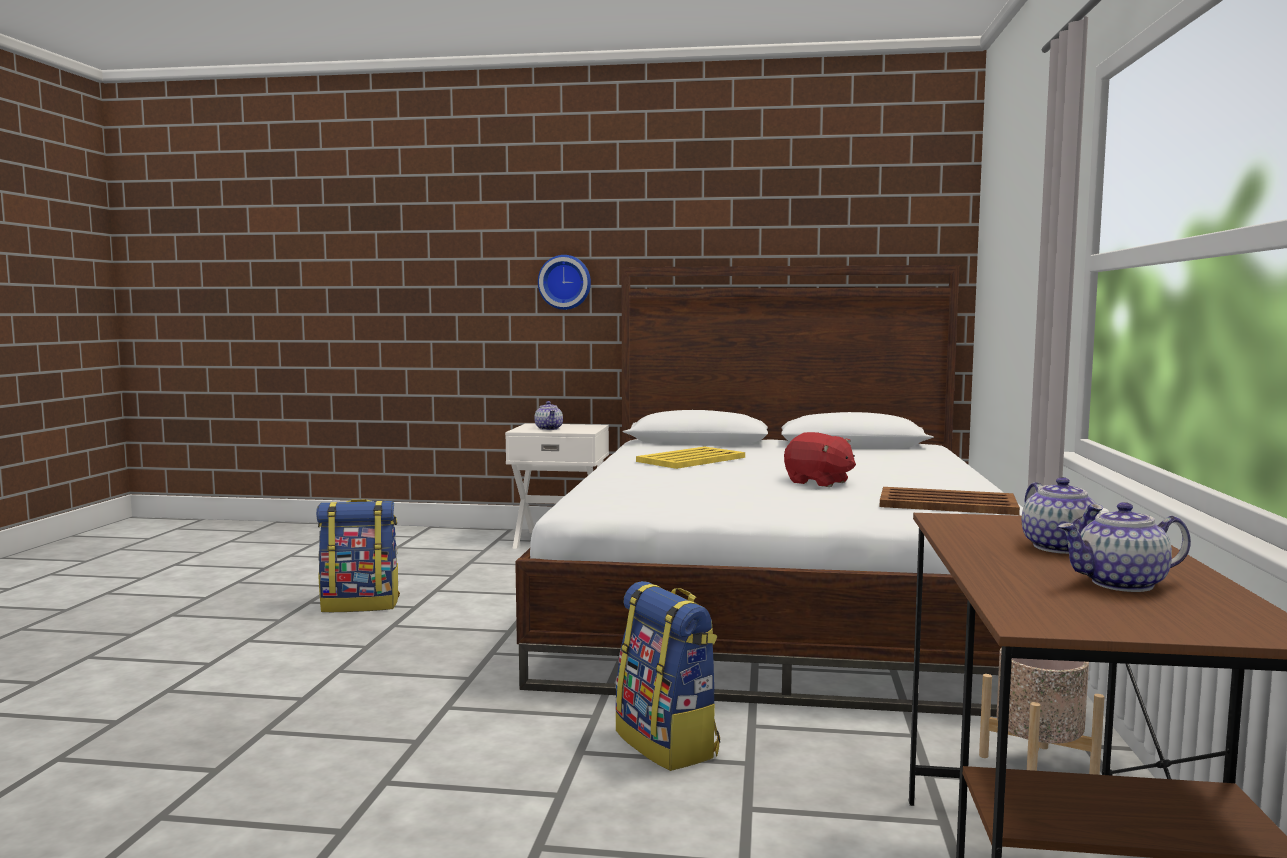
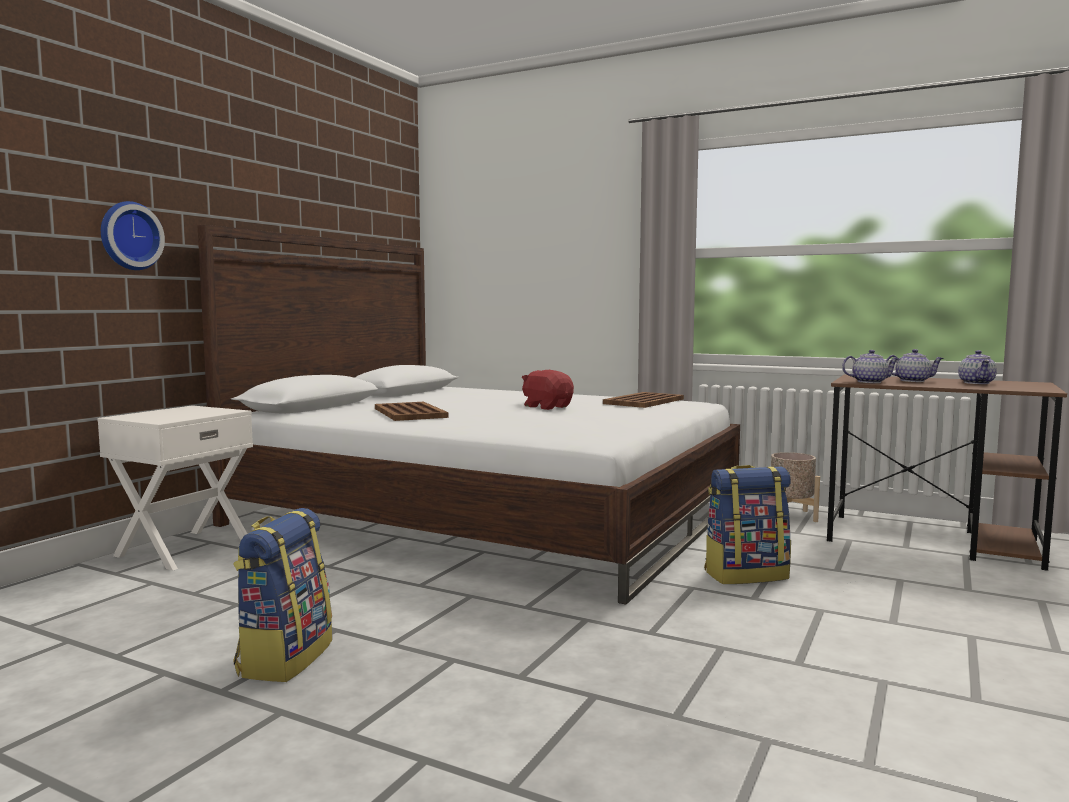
camera: 70 degrees left, 0 degrees up
(549, 429) = (177, 415): teapot -> teapot (869, 382)
(692, 459) = (410, 413): yellow tray -> brown tray
(818, 482) = (547, 407): red plush toy -> red plush toy turned 105 degrees counterclockwise

